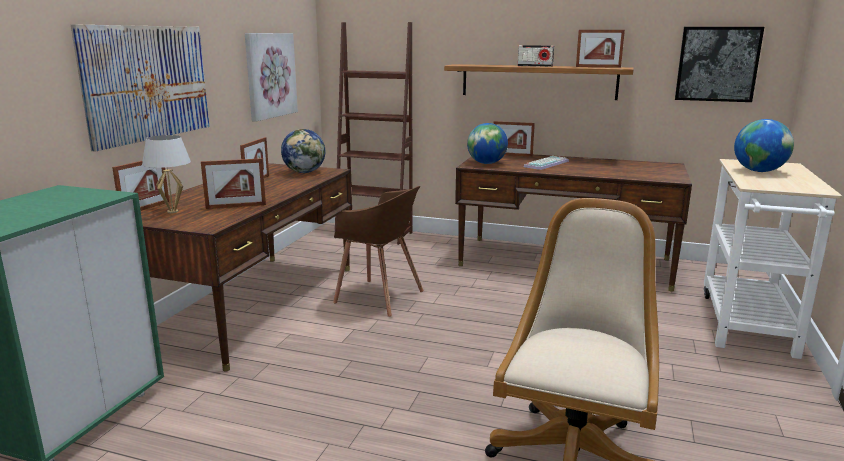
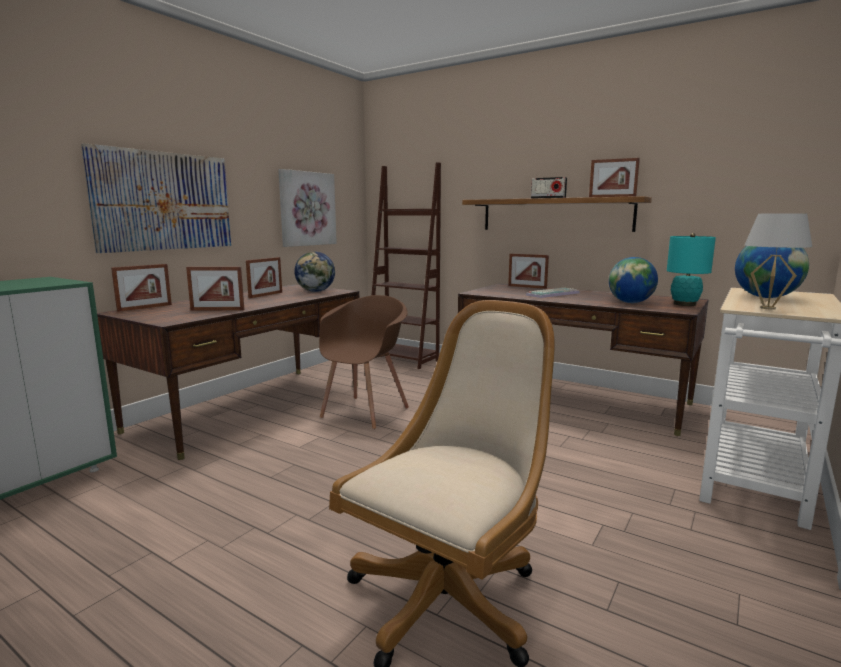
camera: 15 degrees right, 5 degrees down
(172, 211) = (161, 310): white table lamp -> white table lamp (767, 308)
(380, 298) = (365, 412): brown chair -> brown chair turned 105 degrees counterclockwise
(486, 163) = (492, 291): globe -> globe (630, 302)
(670, 171) = (684, 304): none -> turquoise table lamp
(717, 64) = (745, 190): picture -> none

